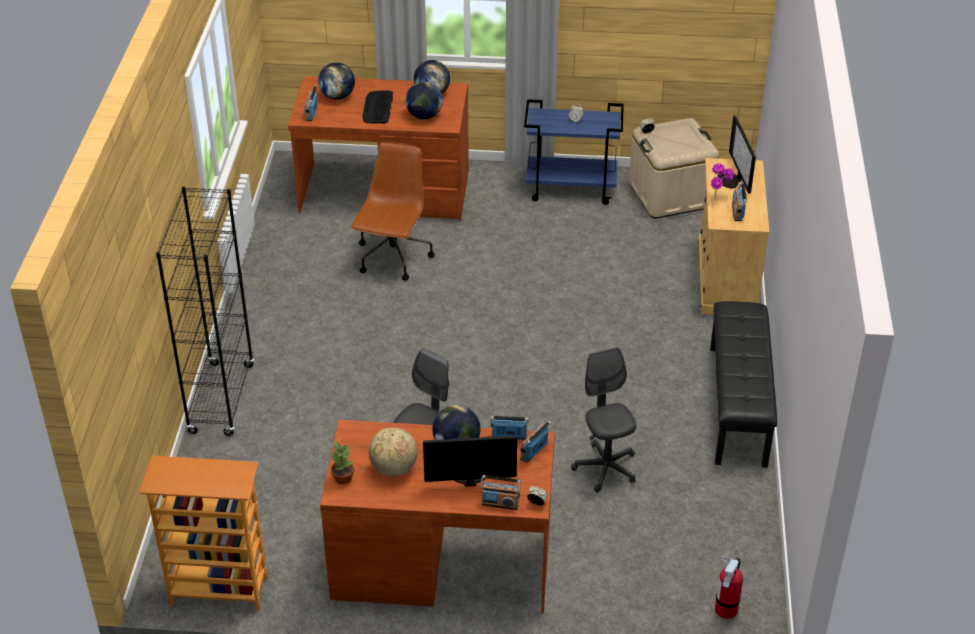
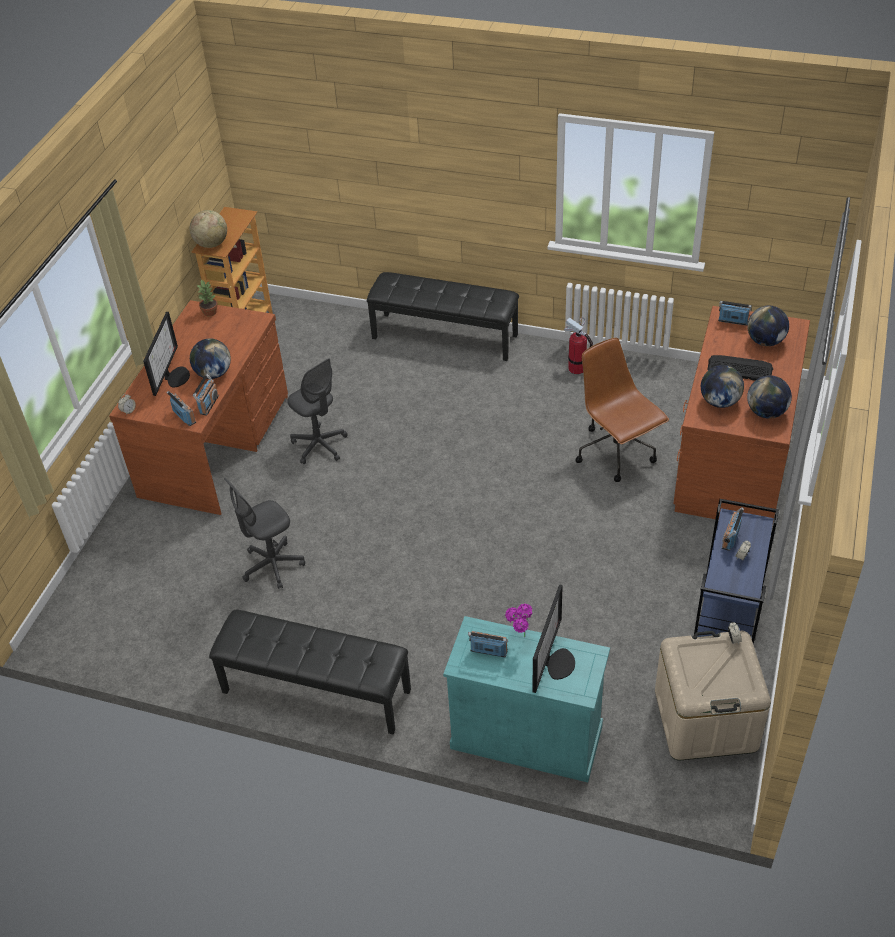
camera: 105 degrees right, 5 degrees up
(221, 399) = (445, 336): black bookcase -> black bench
(393, 258) = (616, 453): brown office chair -> brown office chair turned 150 degrees counterclockwise
(393, 468) = (206, 338): globe -> globe (211, 244)
(500, 503) = (139, 390): radio -> radio (730, 538)
(605, 468) = (272, 565): grey office chair -> grey office chair turned 150 degrees clockwise
(726, 278) = (526, 736): beige cabinet -> turquoise cabinet
(726, 609) = (79, 616): fire extinguisher -> fire extinguisher (577, 368)
(731, 179) = (556, 662): monitor -> monitor turned 105 degrees clockwise

